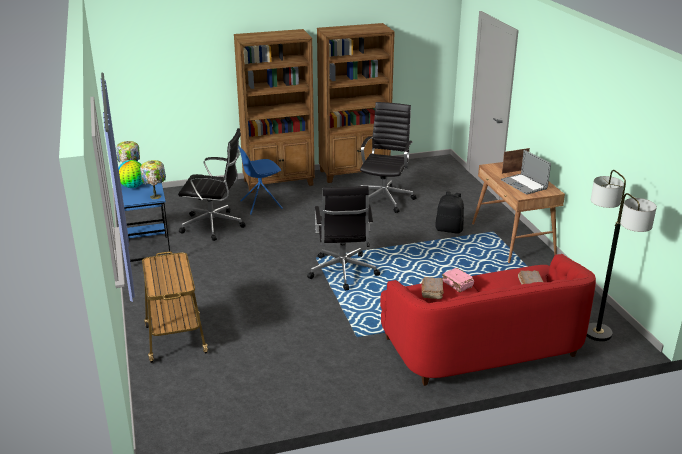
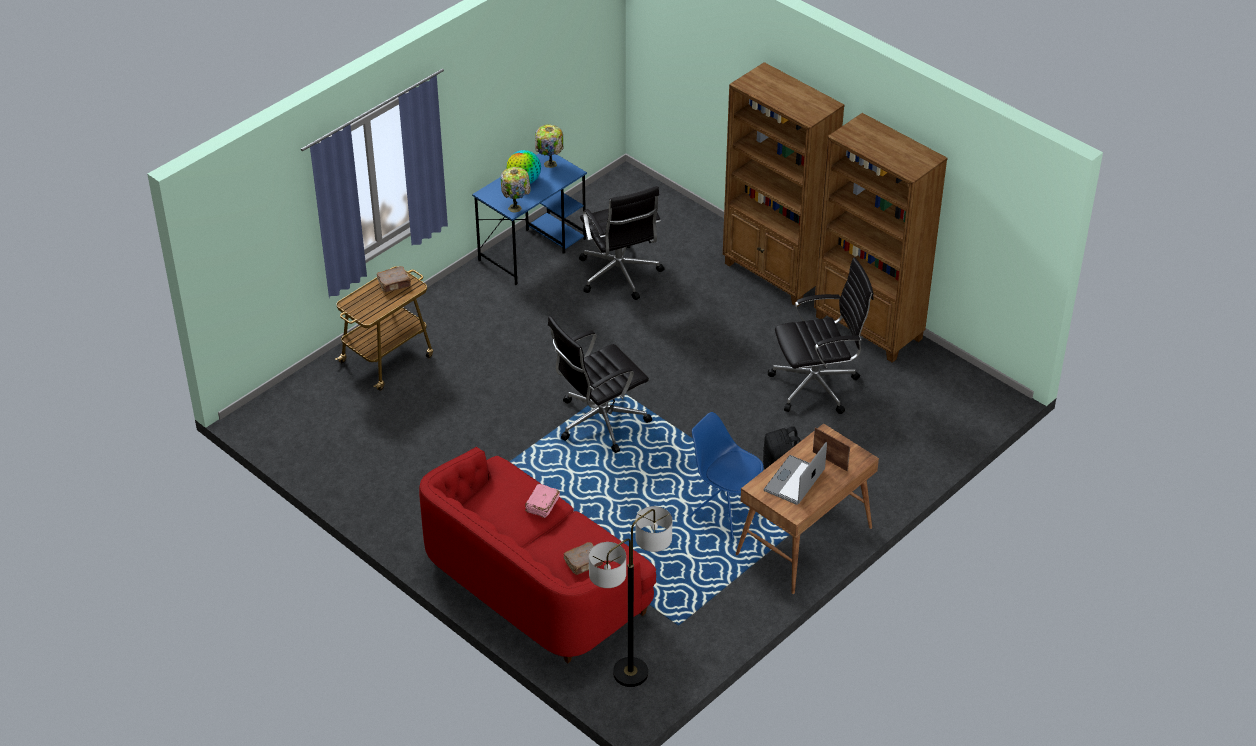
camera: 60 degrees right, 15 degrees up
(260, 205) = (701, 287): blue chair -> blue chair (724, 511)
(432, 292) = (511, 491): brown book -> brown book (394, 284)

